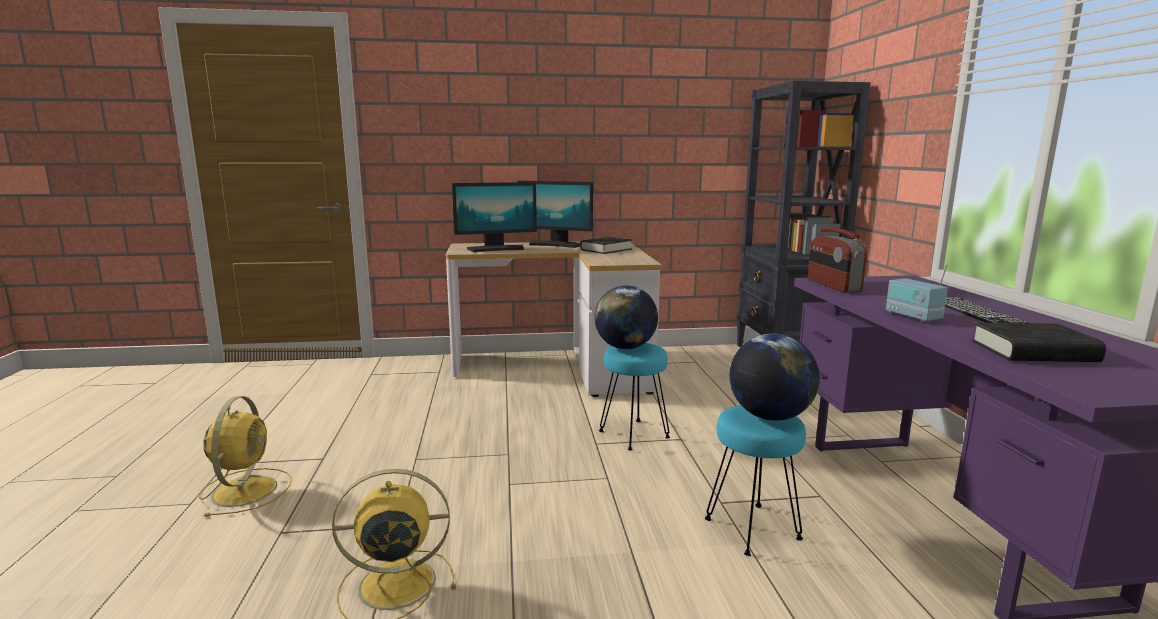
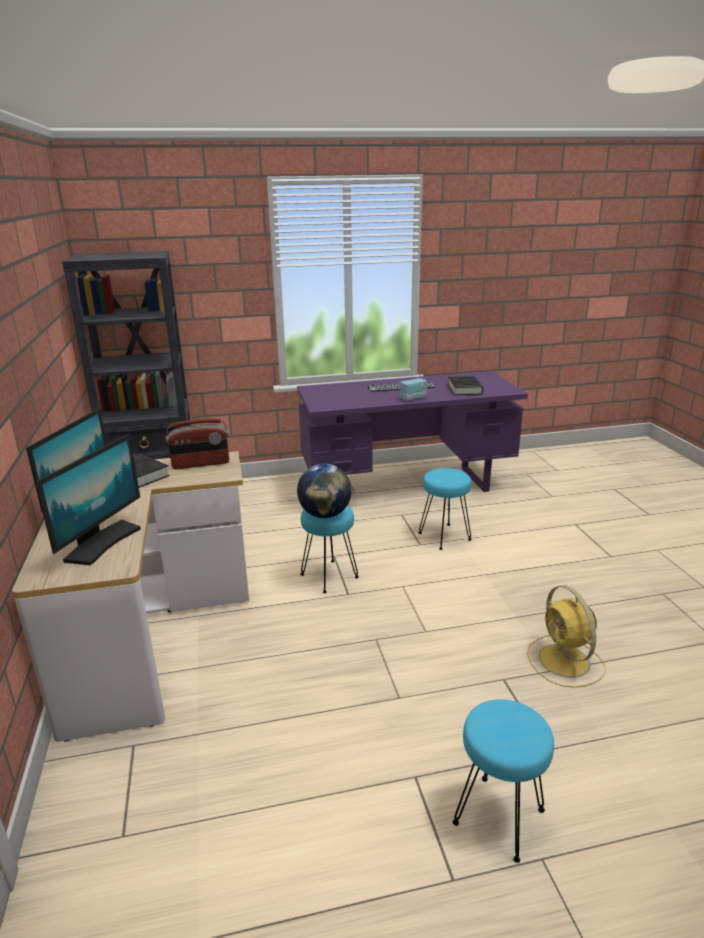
camera: 95 degrees left, 10 degrees up
(246, 489) = (498, 818): yellow fan -> turquoise stool
(496, 249) = (102, 543): monitor -> monitor turned 45 degrees clockwise
(770, 416) = (445, 473): globe -> none
(832, 286) = (337, 405): radio -> radio (200, 464)

